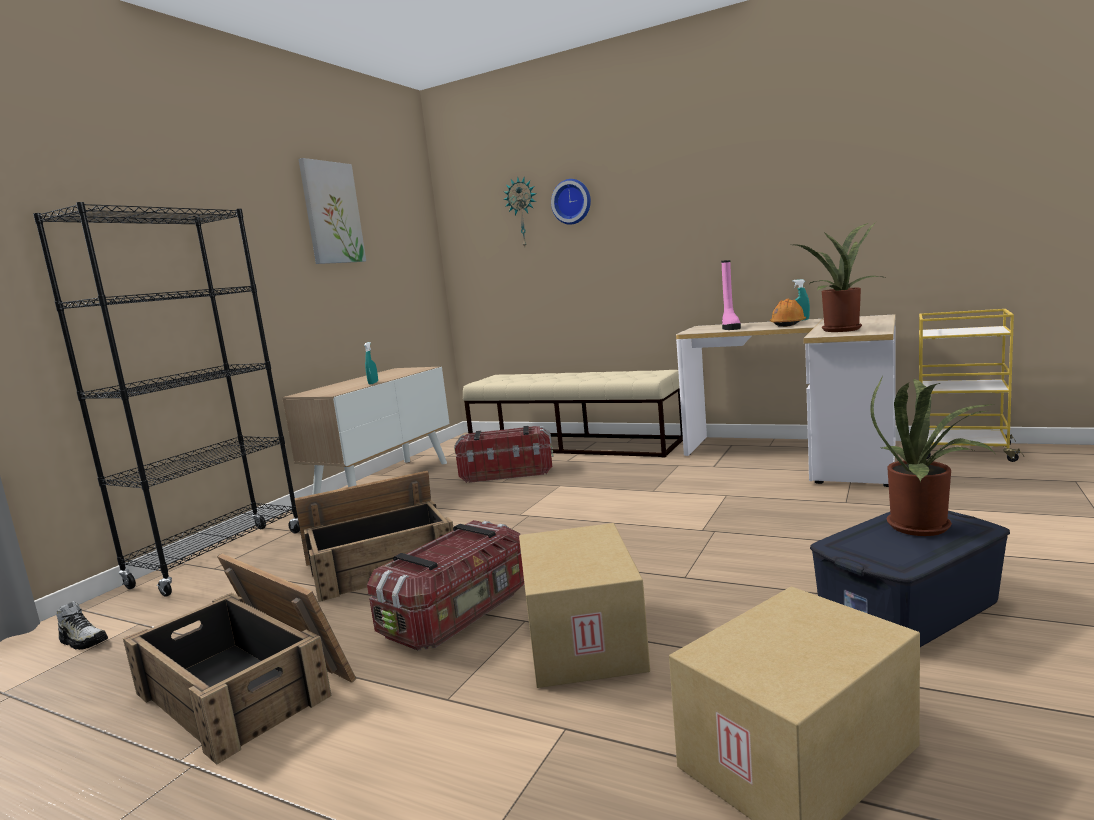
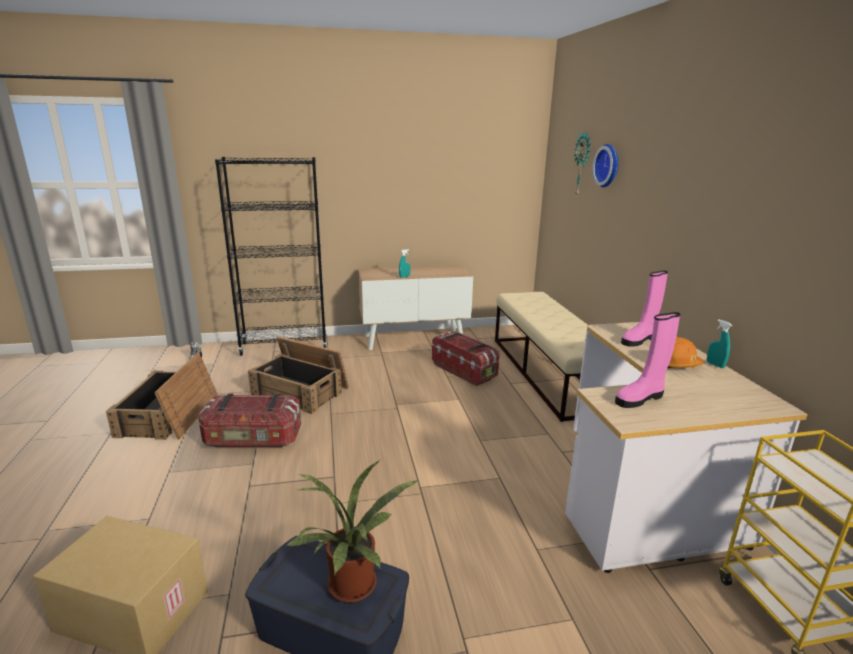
camera: 50 degrees right, 10 degrees up
(331, 213) = (428, 150): picture -> none
(580, 639) = (238, 490): cardboard box -> none
(839, 329) = (640, 398): potted plant -> pink boot

